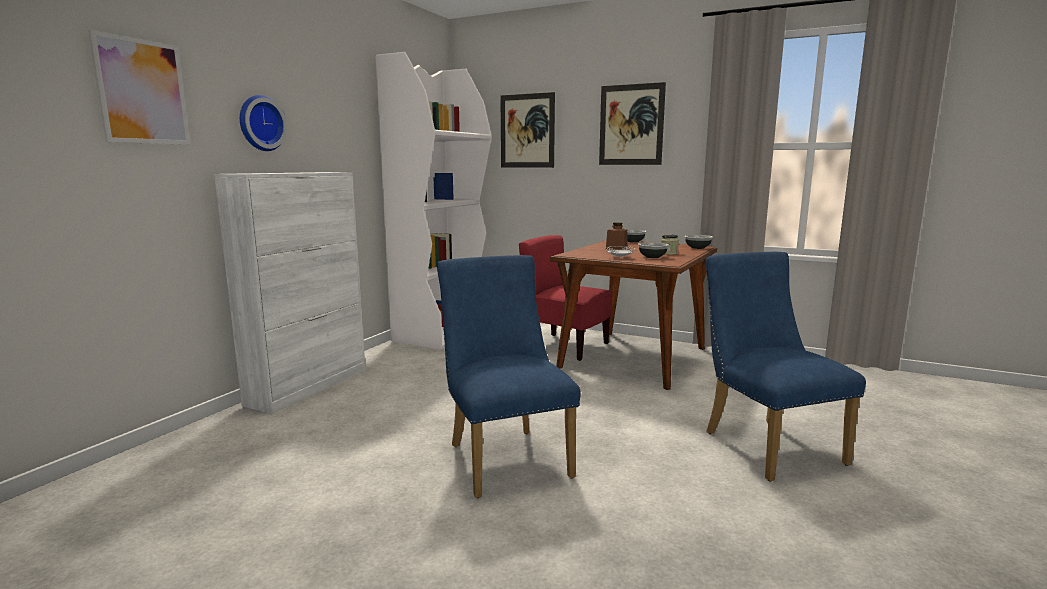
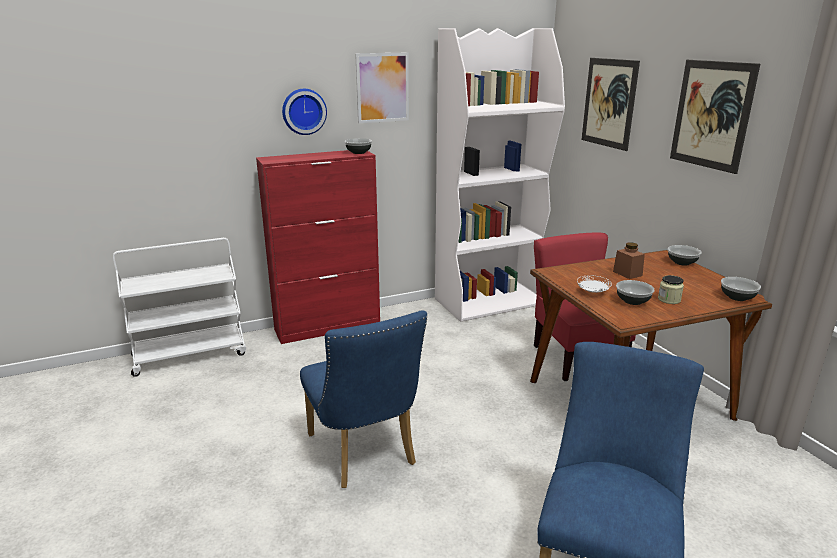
camera: 40 degrees right, 10 degrees up
(142, 92) = (203, 100): picture -> picture (382, 87)
(148, 459) = (191, 354): none -> white cart
(309, 386) = (328, 327): white cabinet -> red cabinet
(329, 172) = (358, 152): none -> bowl
(505, 456) = (364, 454): blue chair -> blue chair turned 135 degrees clockwise

